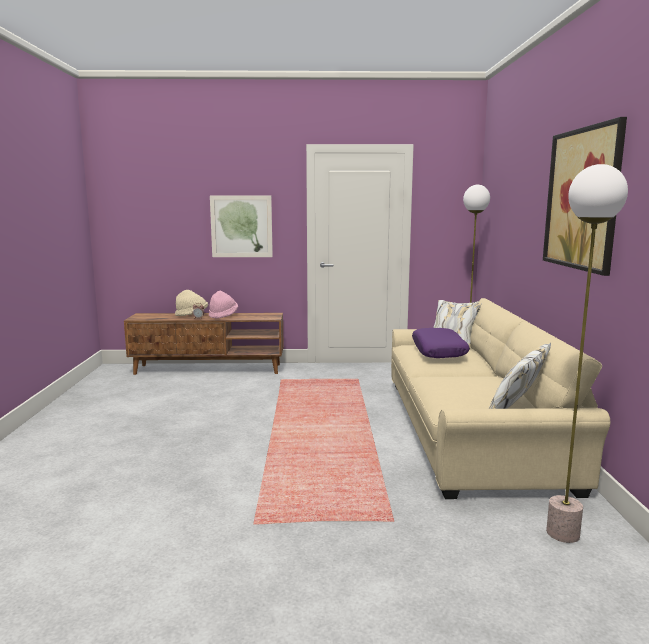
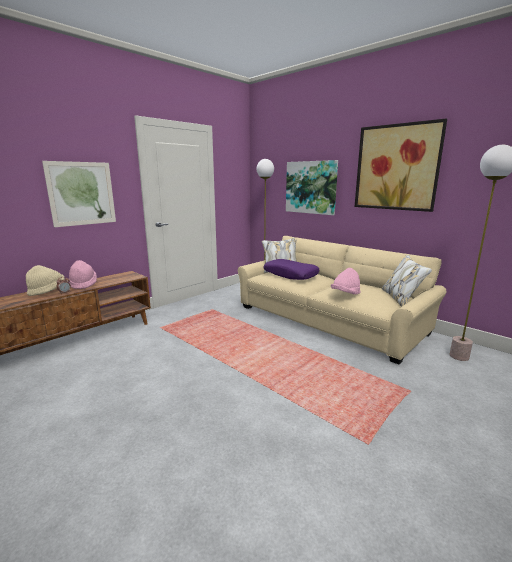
camera: 45 degrees left, 5 degrees up
(440, 383) = (345, 294): none -> pink hat
(517, 227) = (311, 187): none -> picture

